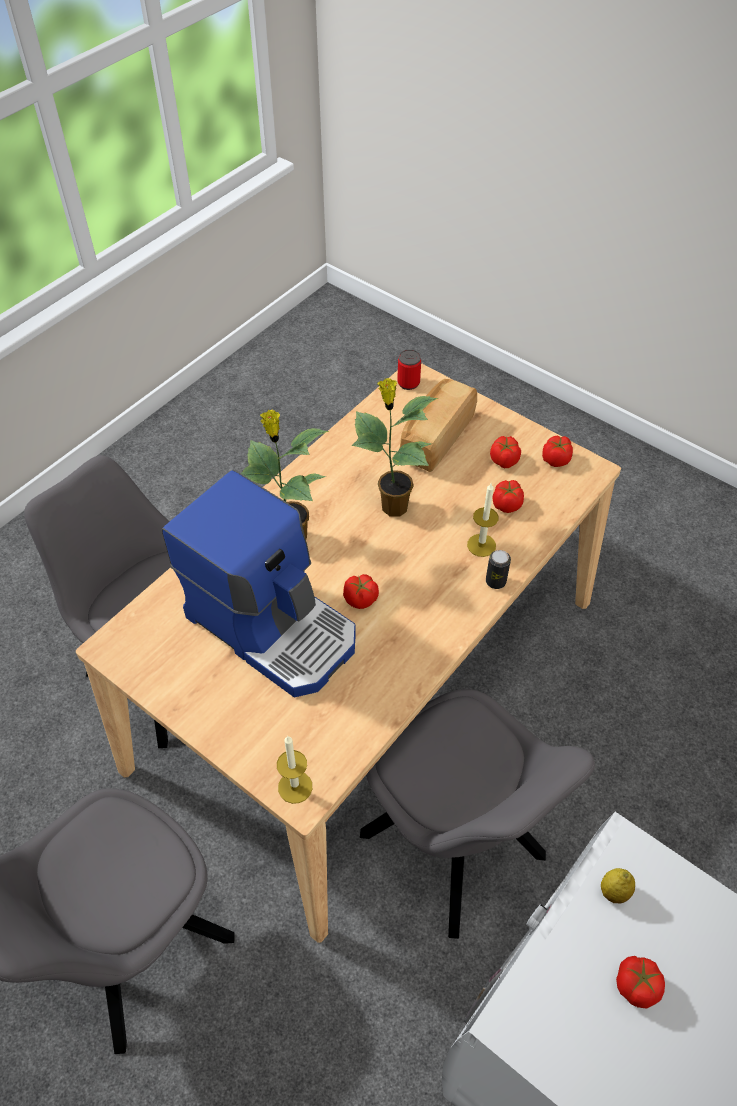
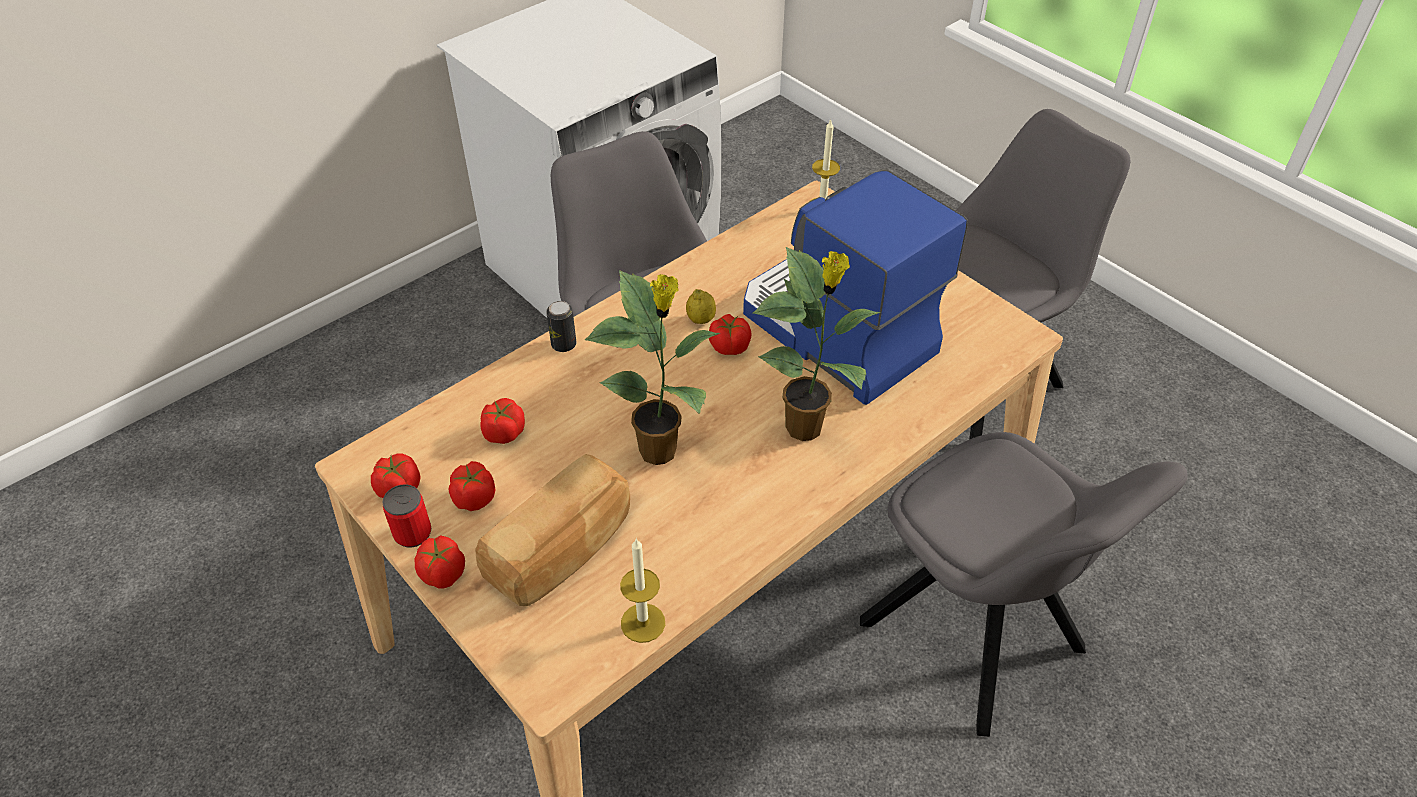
camera: 170 degrees left, 5 degrees down
(408, 383) = (566, 673): can -> can (413, 533)
(481, 545) = (562, 386): candle -> candle (643, 623)
(614, 891) = (583, 94): lemon -> lemon (701, 320)
(636, 985) = (594, 59): tomato -> tomato (443, 573)

